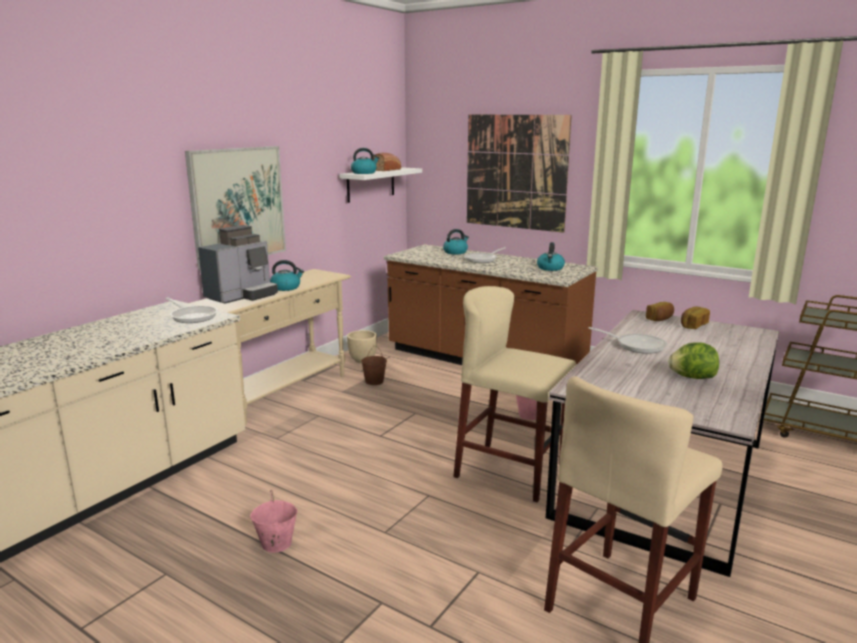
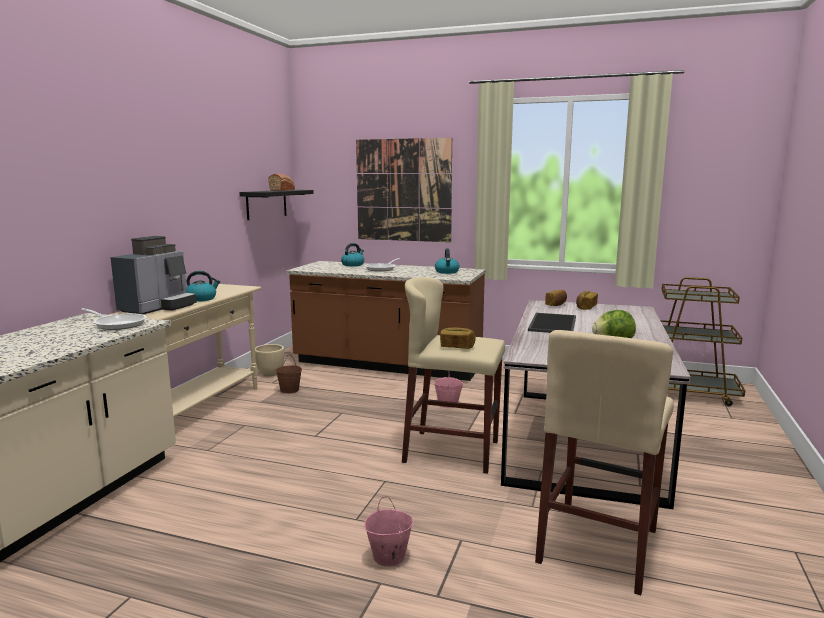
camera: 15 degrees left, 5 degrees down
(238, 205) = (147, 216): picture -> none
(276, 543) = (246, 547): pink bucket -> pink bucket (388, 557)
(364, 173) = (263, 191): kettle -> none
(371, 184) = (266, 204): white shelf -> black shelf
(515, 366) = (457, 347): none -> bread
(636, 345) = (551, 323): frying pan -> tray

